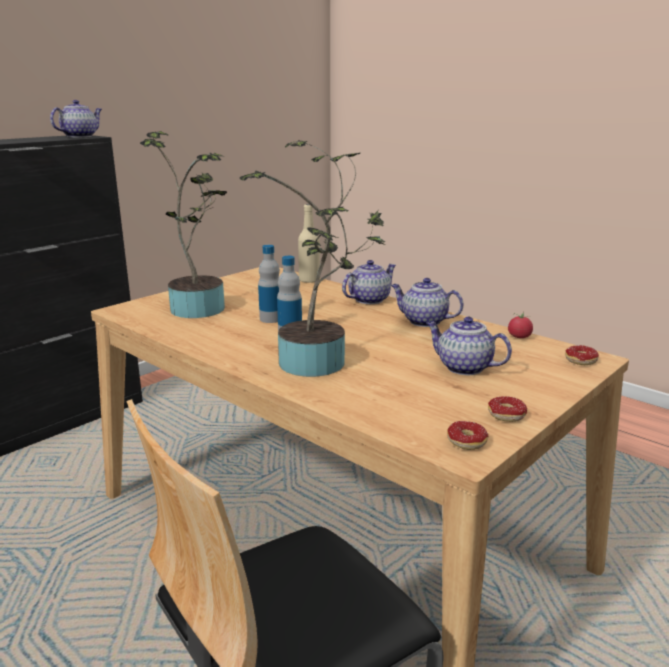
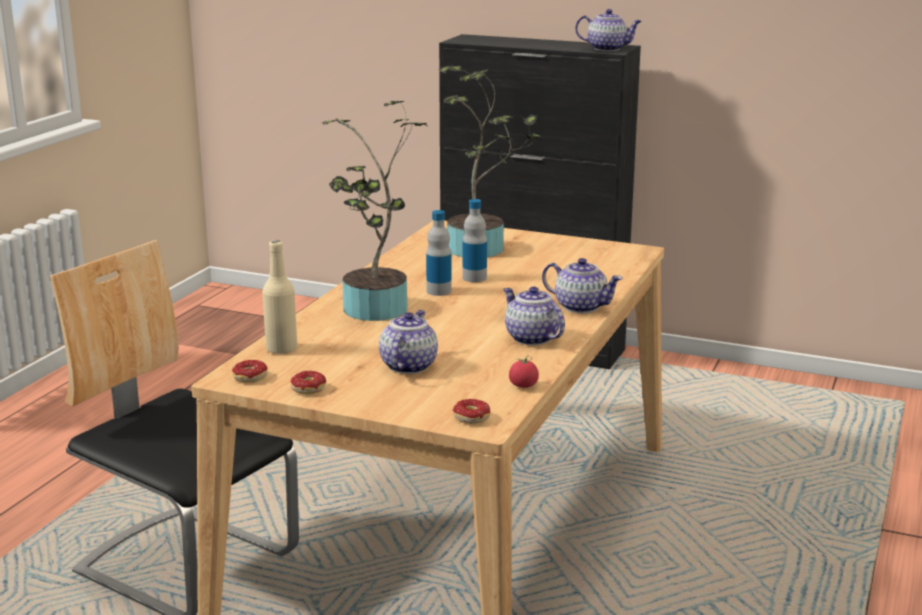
camera: 70 degrees right, 0 degrees up
(309, 280) = (621, 272): beige bottle -> beige bottle (281, 349)
(423, 321) = (530, 338): teapot -> teapot turned 45 degrees counterclockwise

